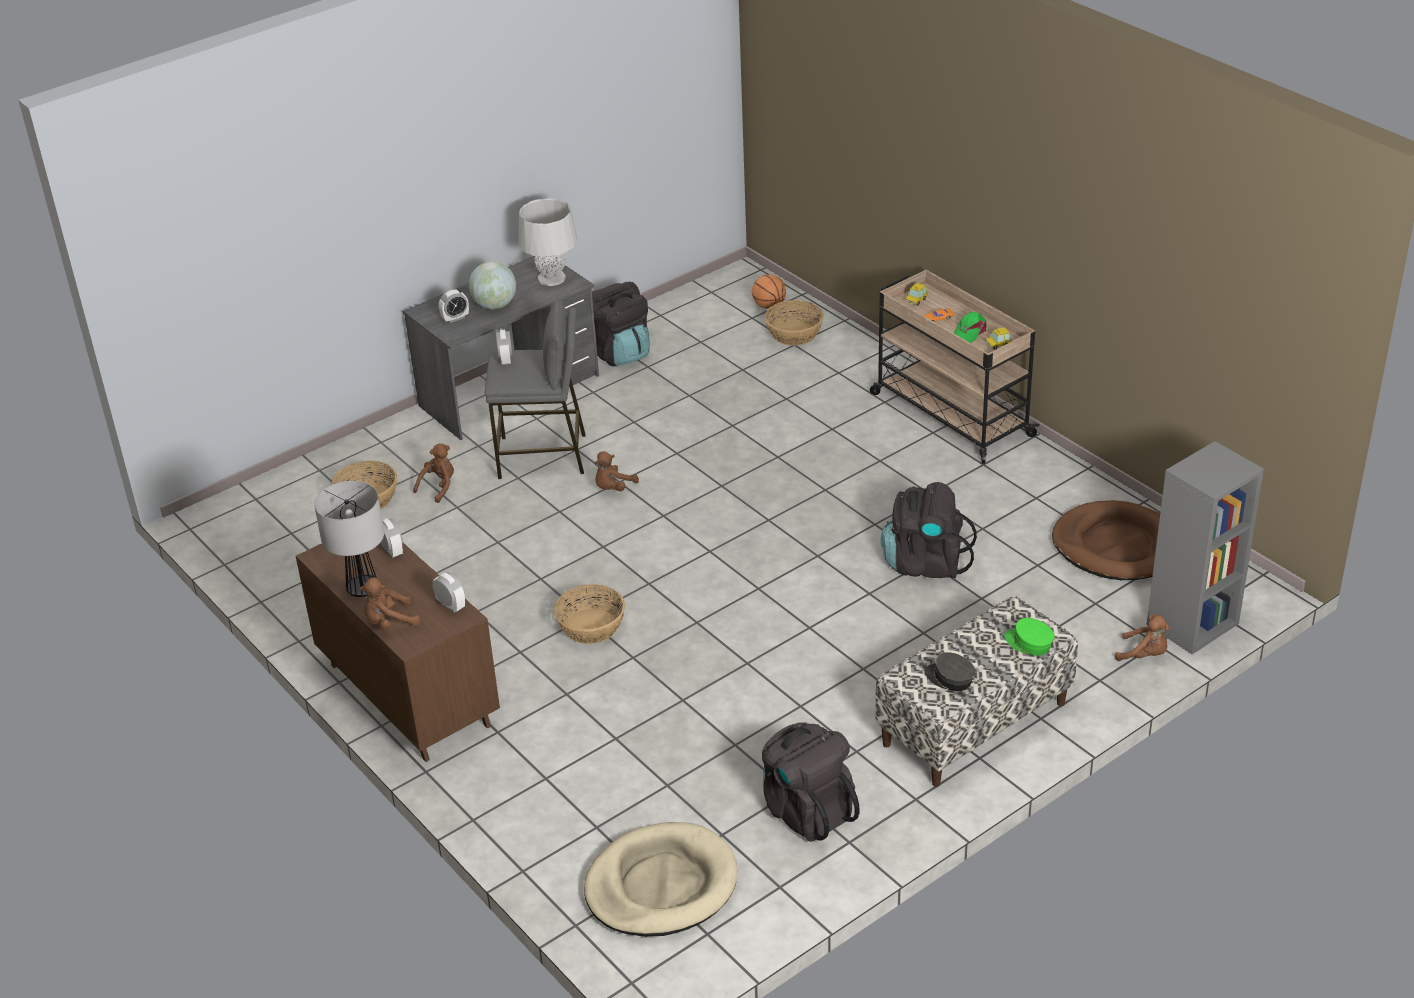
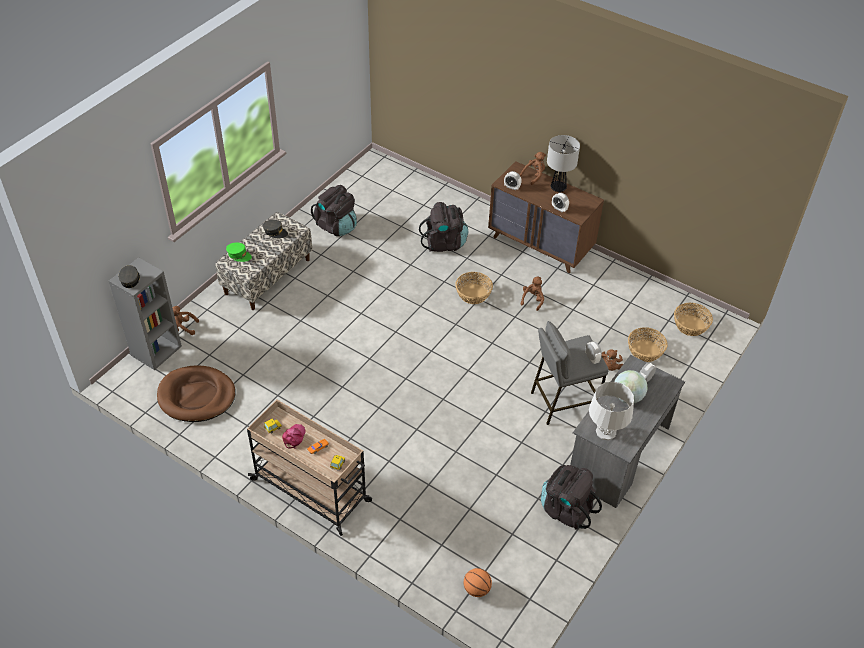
camera: 160 degrees right, 10 degrees up
(613, 488) = (507, 385): brown plush toy -> brown plush toy (532, 300)
(661, 885) = (387, 188): beige dog bed -> none
(794, 333) = (445, 558): basket -> basket (690, 325)
(925, 563) = (307, 364): black backpack -> black backpack (444, 243)
(969, 332) = (294, 437): green cap -> pink cap
(1224, 464) = (130, 279): none -> grey cap

